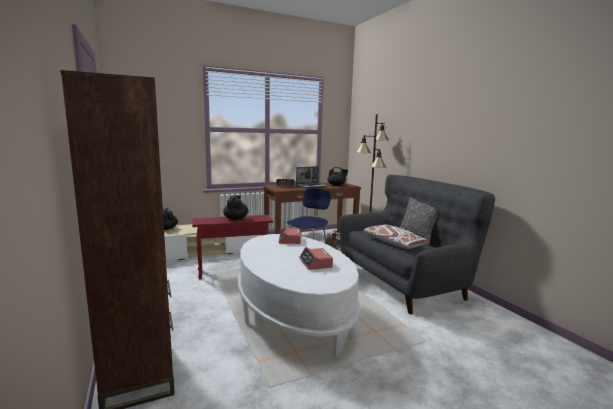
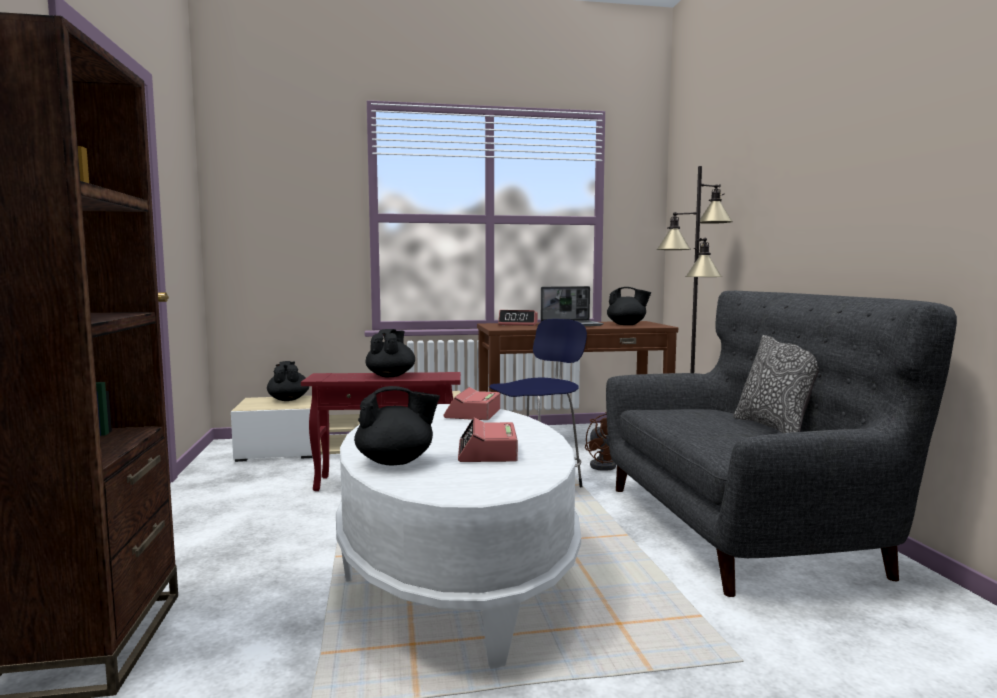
camera: 15 degrees right, 5 degrees down
(279, 271) = (396, 462): none -> black teapot
(393, 243) = (709, 432): white pillow -> none

